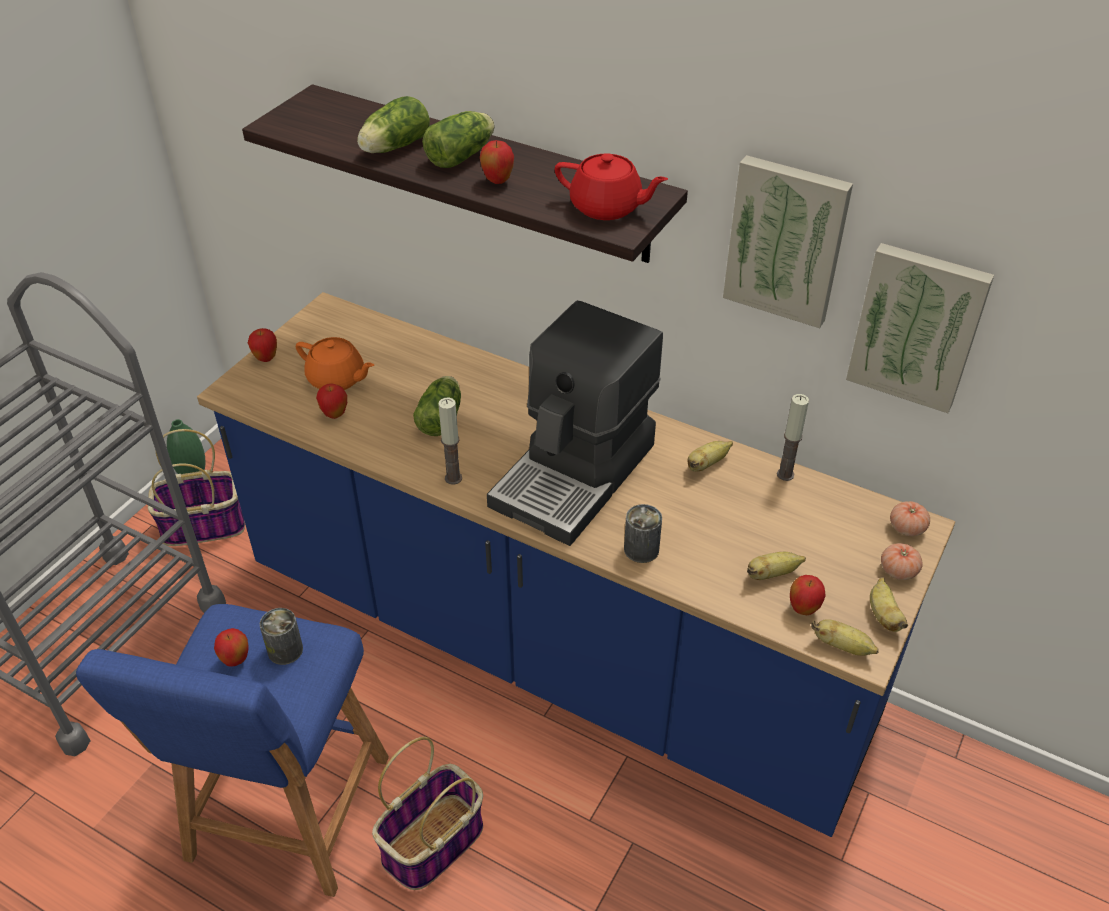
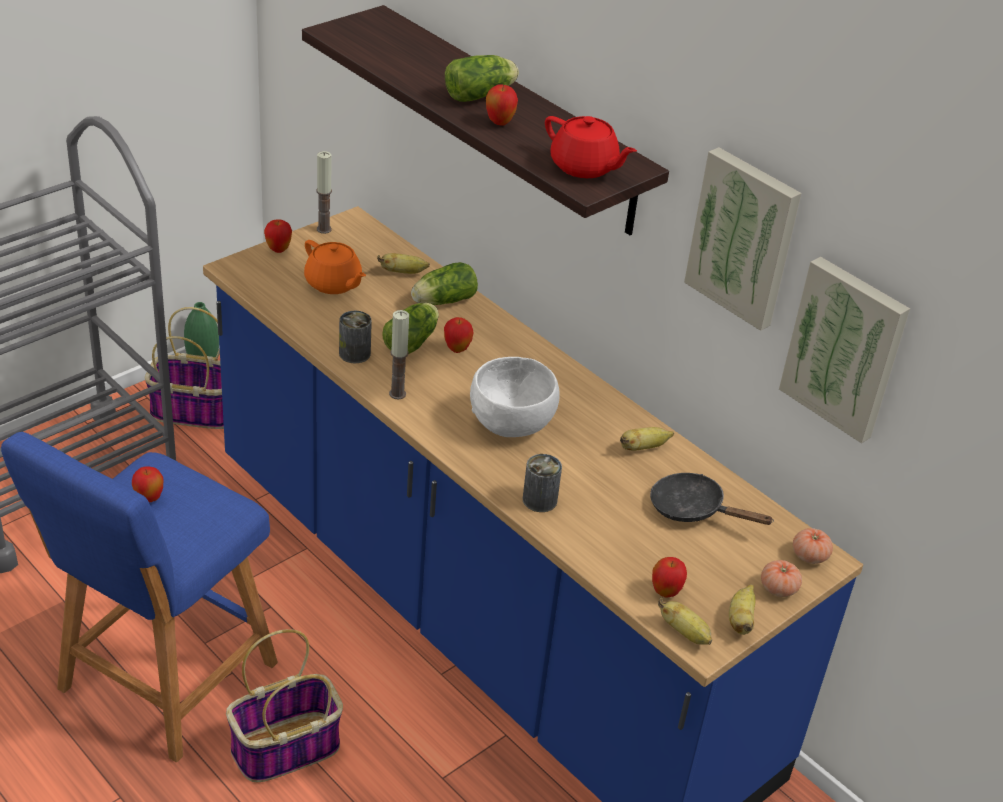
camera: 15 degrees right, 5 degrees down
(285, 650) = (195, 504): can -> can (354, 353)
(334, 414) = (317, 312): apple -> apple (457, 349)
(393, 147) = (423, 74): lettuce -> lettuce (442, 301)
(576, 475) = (512, 422): coffee machine -> white bowl
(772, 574) = (652, 555): banana -> banana (403, 272)
(783, 514) = (693, 509): none -> black frying pan
(785, 474) = (715, 477): candle -> candle (324, 229)

